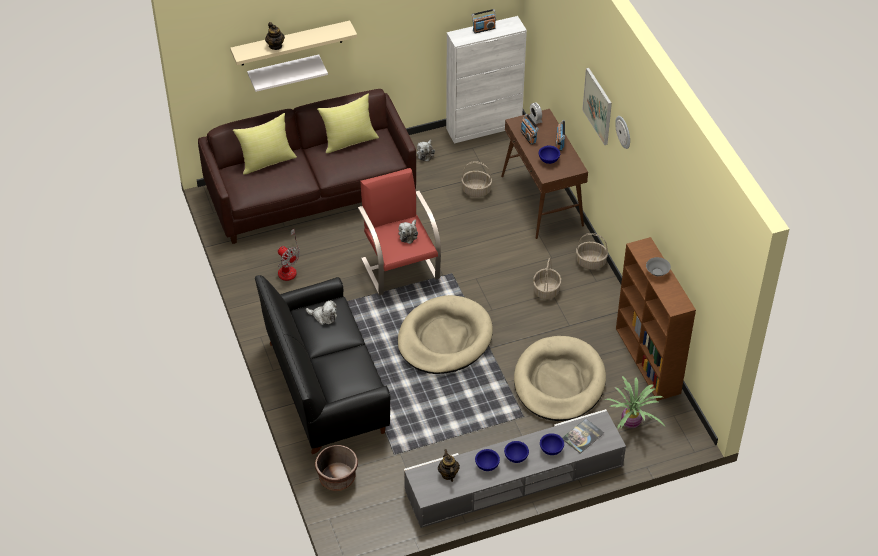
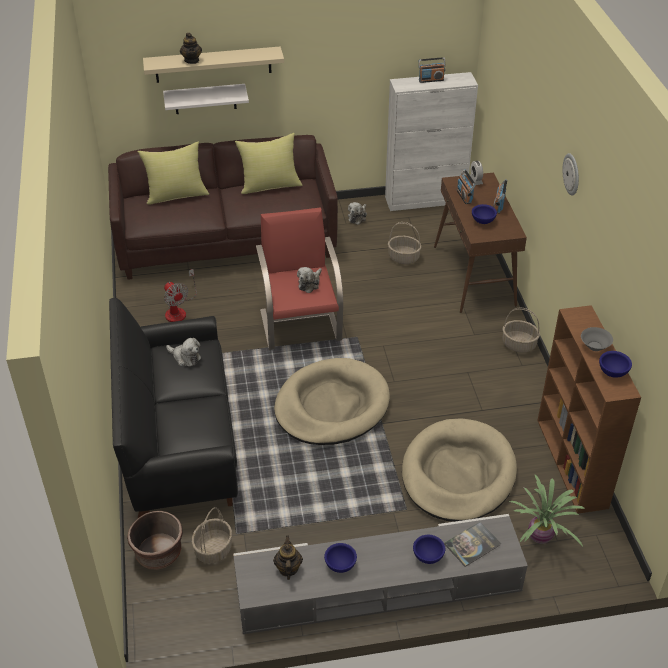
camera: 10 degrees right, 5 degrees down
(516, 457) = (380, 560): blue bowl -> blue bowl (613, 373)
(546, 291) = (461, 368): basket -> basket (213, 550)
(598, 106) = (545, 151): picture -> none

